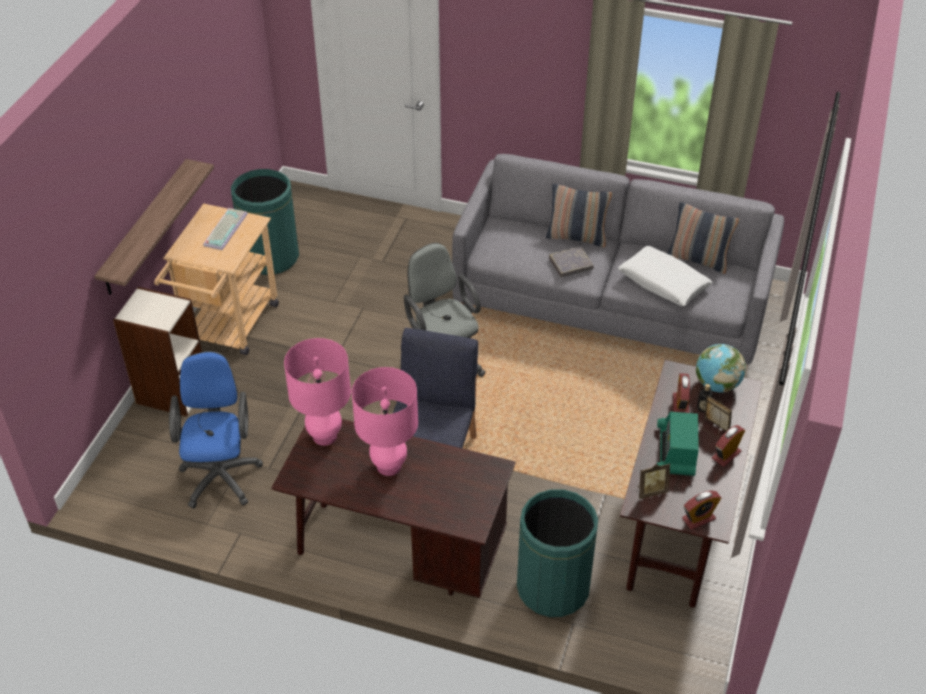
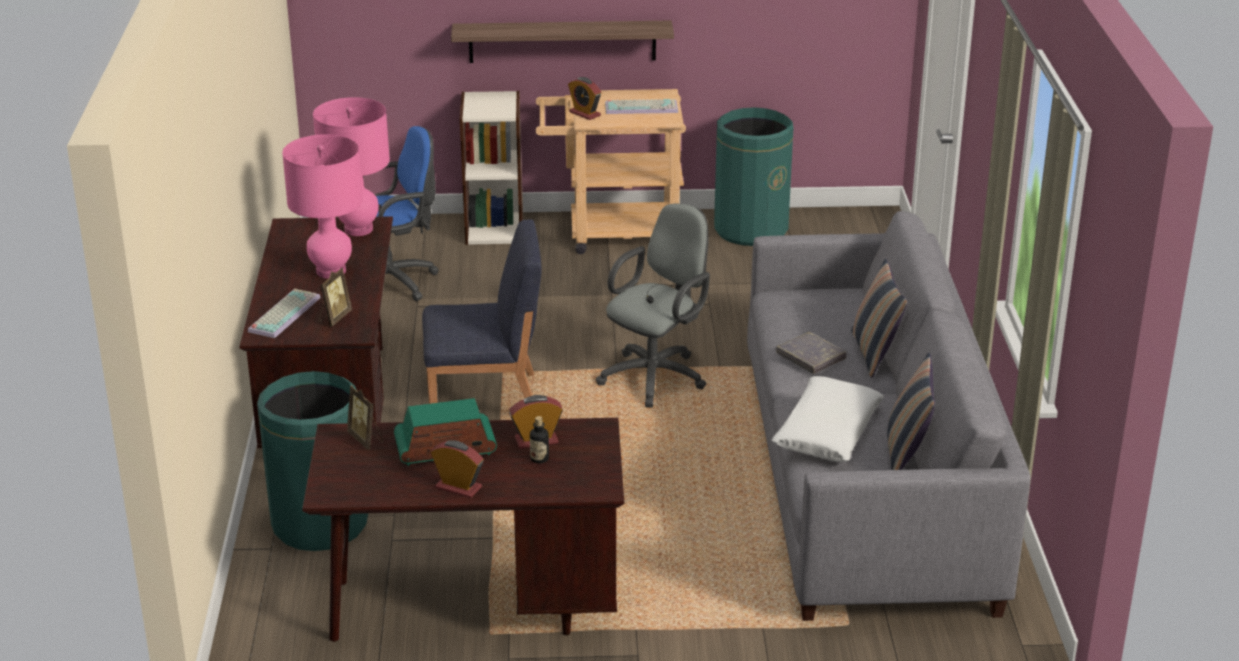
camera: 70 degrees right, 15 degrees down
(445, 507) = (283, 313): none -> keyboard
(698, 518) = (333, 480): alarm clock -> alarm clock (585, 114)
(713, 429) = (502, 471): picture frame -> picture frame (334, 318)
(717, 385) = (592, 464): globe -> none

